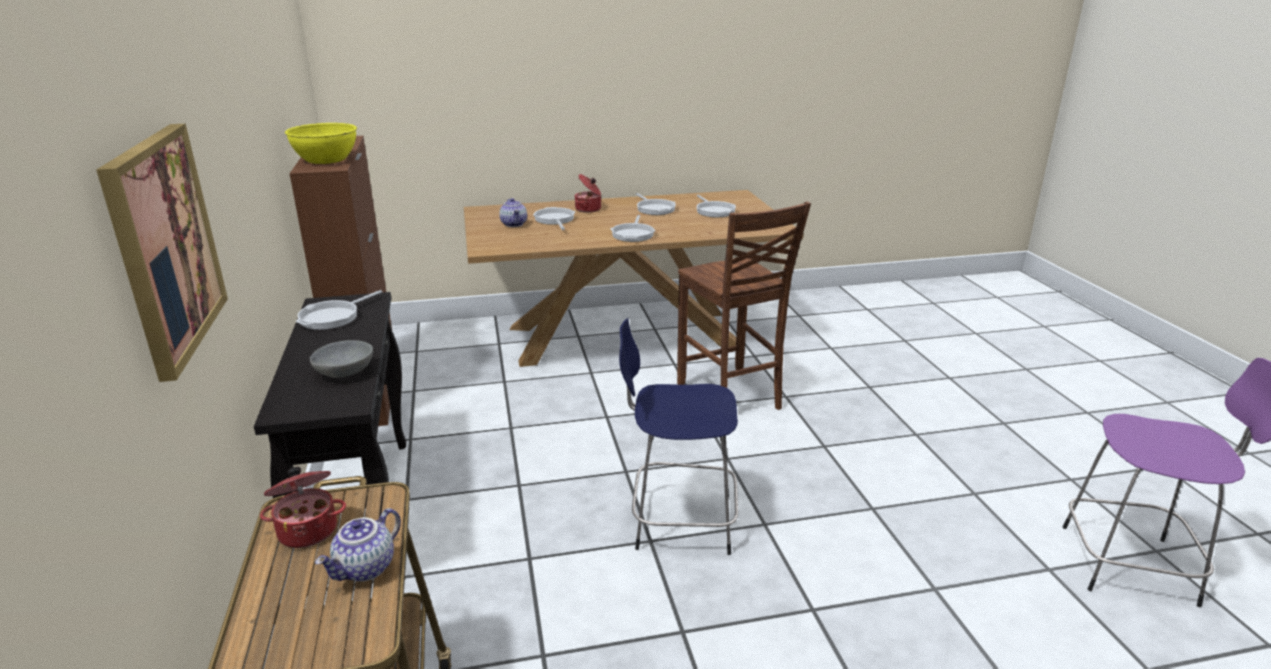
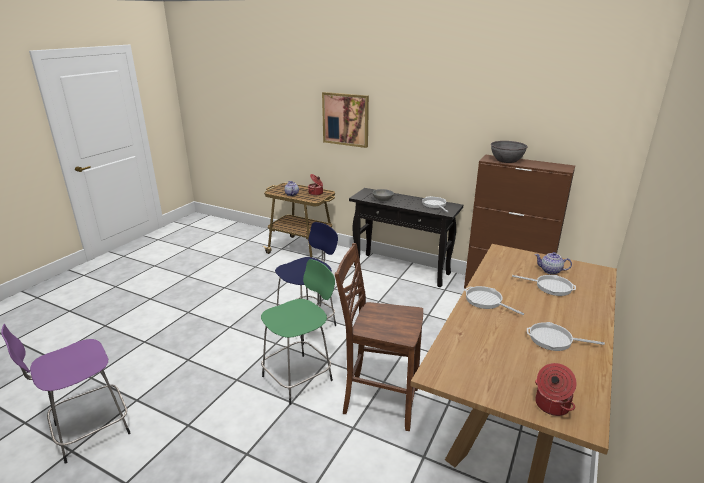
camera: 130 degrees right, 0 degrees up
(326, 160) = (506, 160): yellow bowl -> grey bowl
(589, 209) = (574, 309): cooking pot -> cooking pot (551, 405)
(714, 211) = (521, 368): frying pan -> none
(784, 462) = (299, 377): none -> green stool

